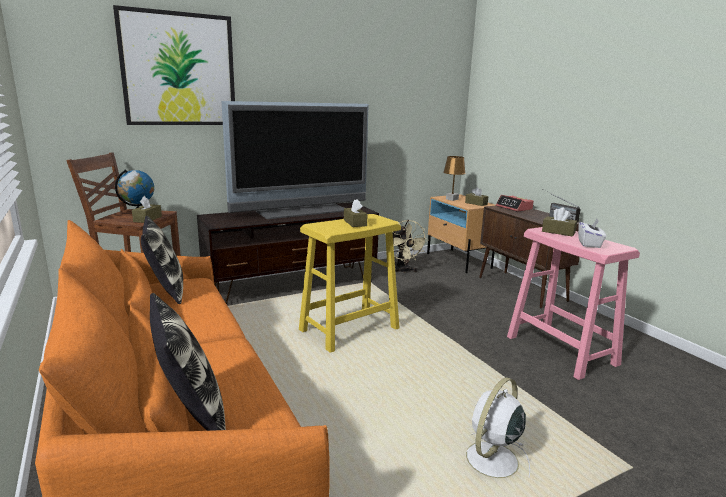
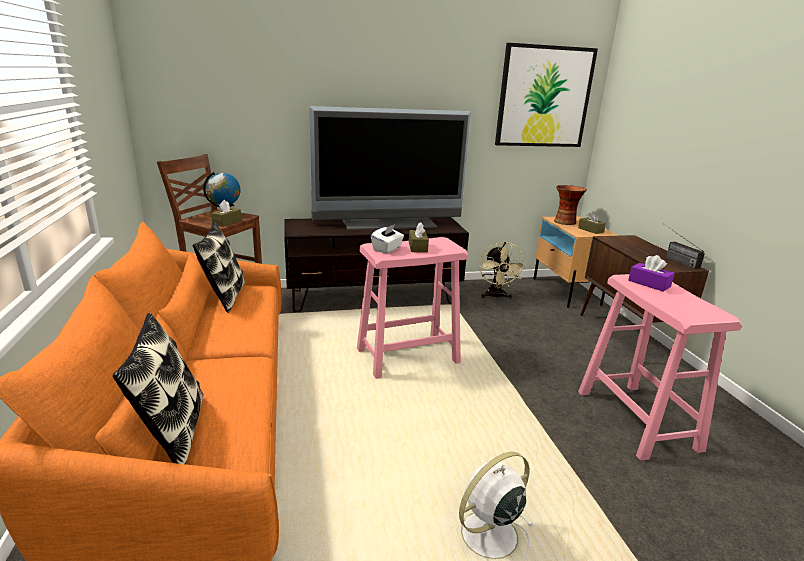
camera: 15 degrees right, 5 degrees up
(179, 70) = (272, 73): picture -> picture (544, 97)
(350, 329) = (408, 356): yellow stool -> pink stool
(452, 199) = (565, 222): brown table lamp -> vase
(514, 208) = (629, 241): alarm clock -> none
(558, 232) = (649, 283): brown tissue box -> purple tissue box
(589, 244) = (678, 305): white tissue box -> white tissue box (387, 249)

